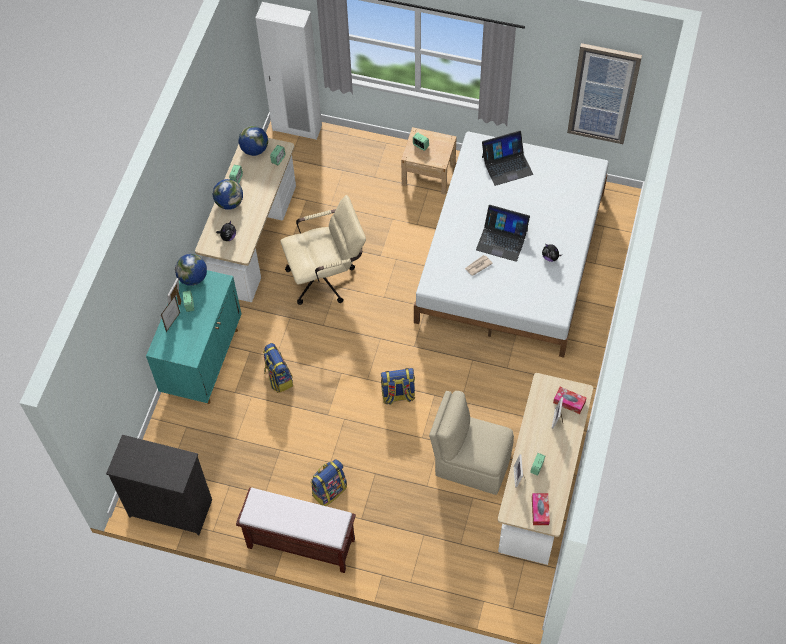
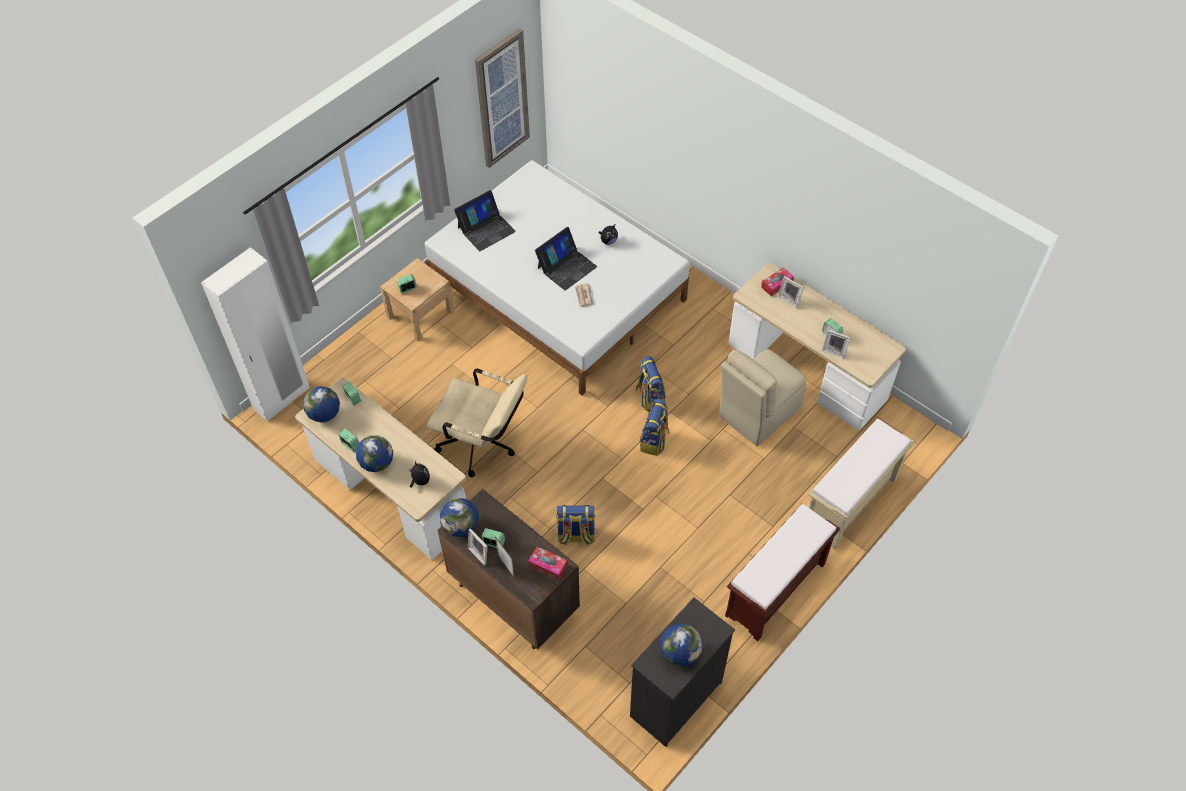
camera: 65 degrees left, 5 degrees down
(145, 463) = (680, 653): none -> globe
(203, 360) = (513, 598): turquoise cabinet -> brown cabinet
(327, 277) = (483, 445): beige office chair -> beige office chair turned 105 degrees clockwise
(329, 490) = (728, 541): backpack -> backpack (649, 397)
(415, 572) = (849, 504): none -> beige bench
(507, 165) = (486, 229): laptop -> laptop turned 45 degrees clockwise
(540, 511) = (876, 351): tissue box -> tissue box (548, 565)

